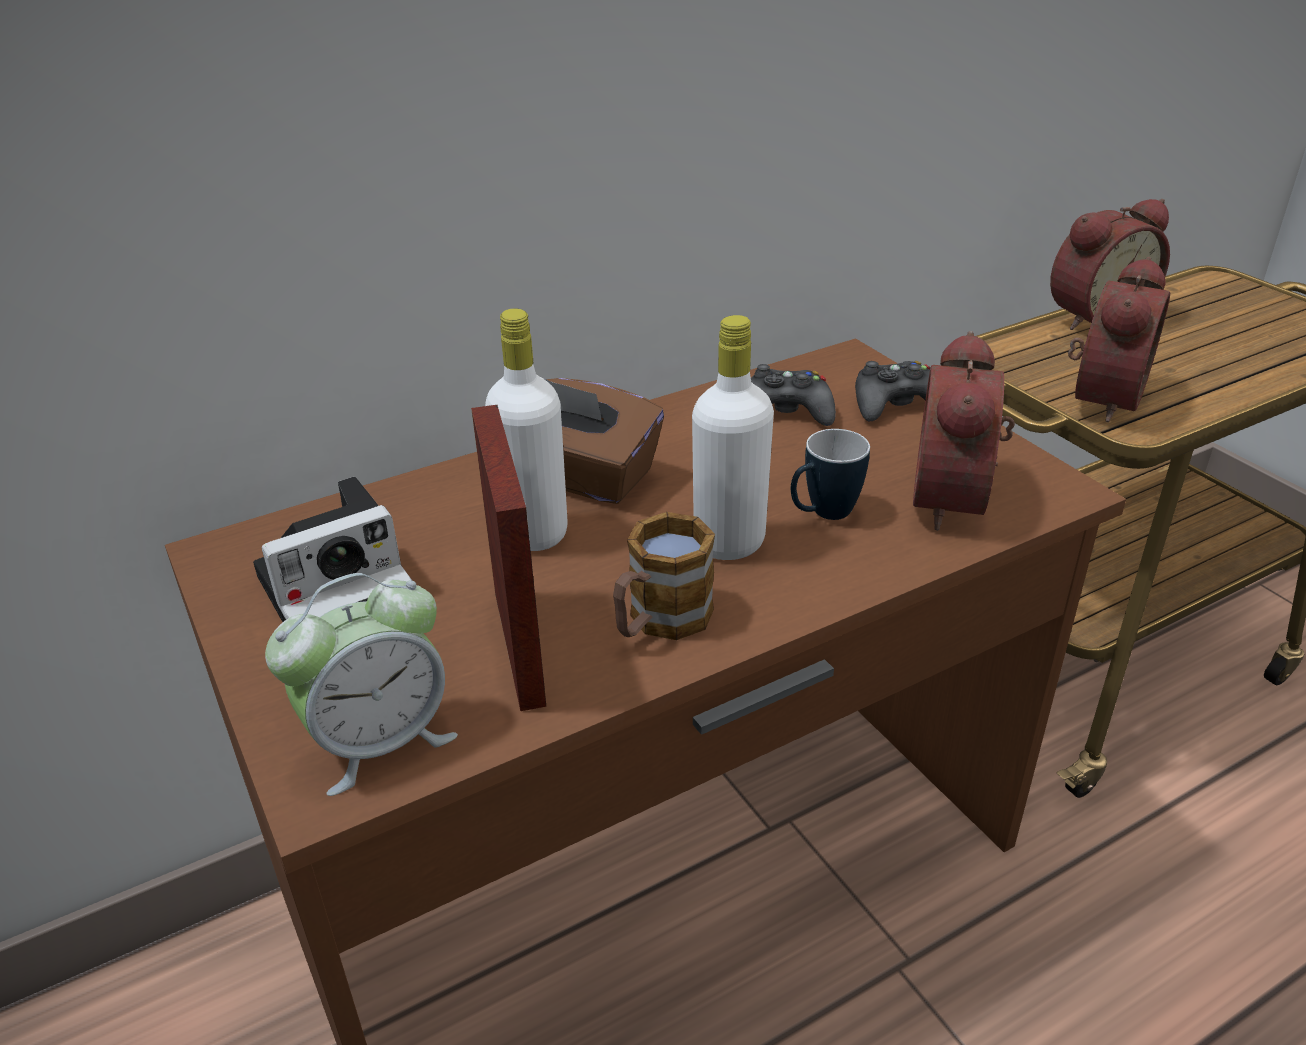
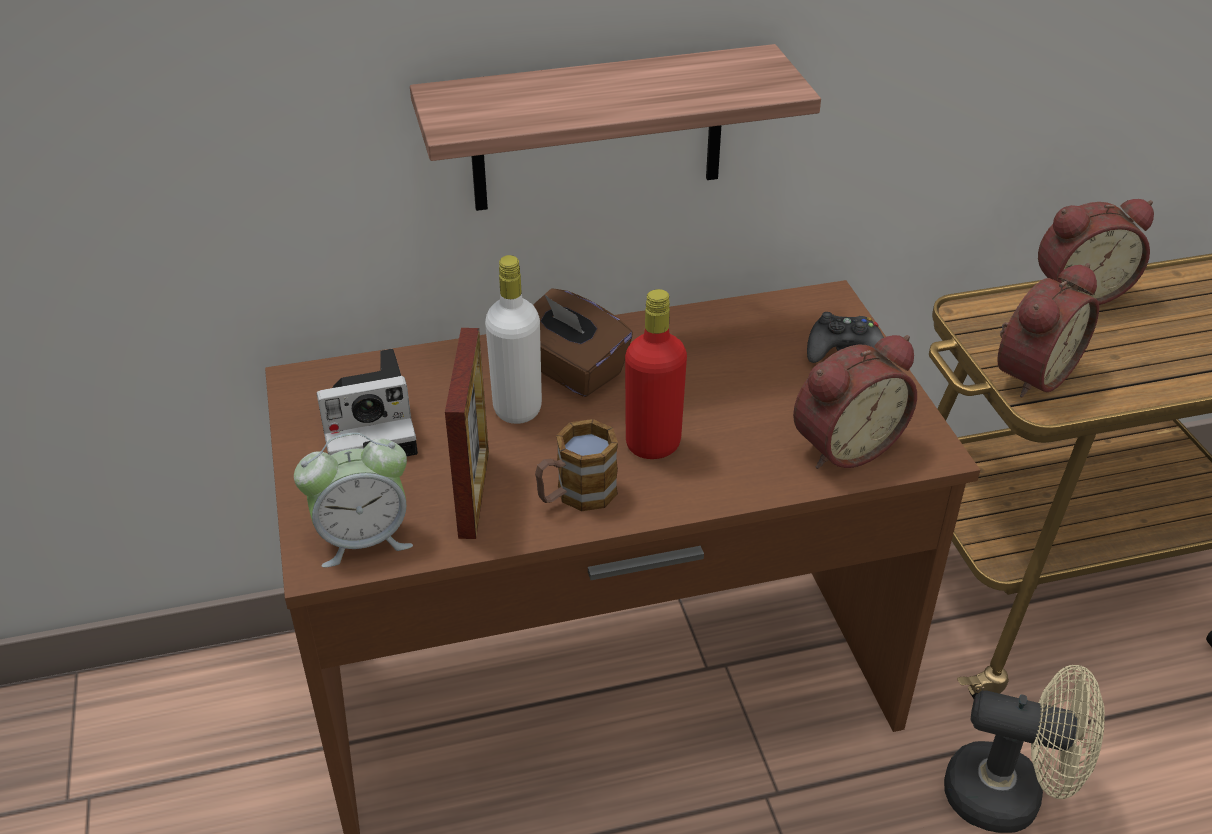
camera: 15 degrees right, 5 degrees up
(572, 162) = (597, 130): none -> shelf
(729, 542) = (653, 444): white bottle -> red bottle
(785, 412) = (751, 341): black game controller -> none
(822, 515) = (733, 436): mug -> none
(957, 500) = (843, 445): alarm clock -> alarm clock turned 150 degrees counterclockwise
(1159, 895) = (1009, 796): none -> beige fan

